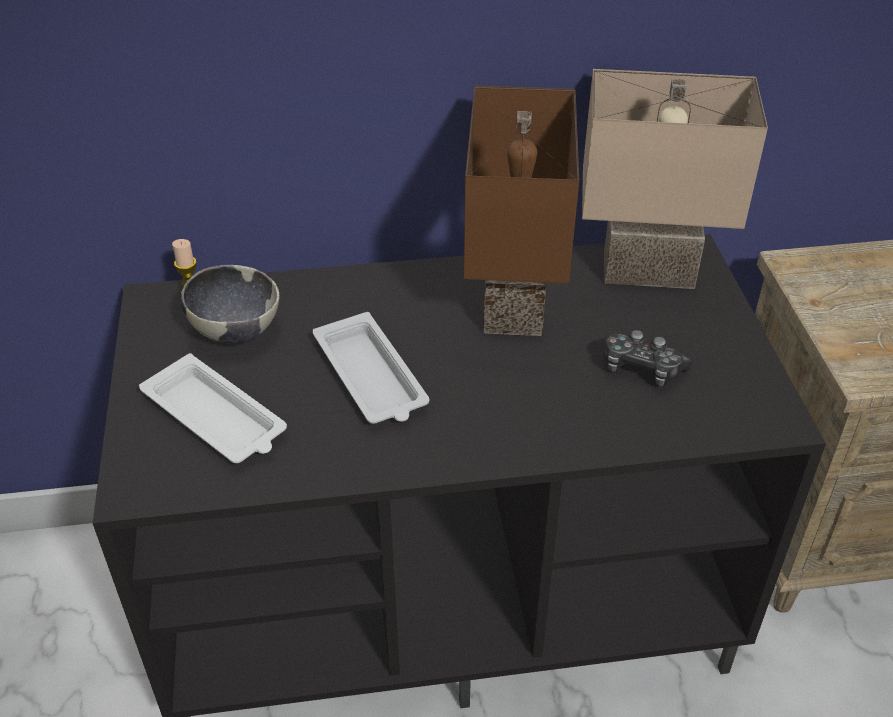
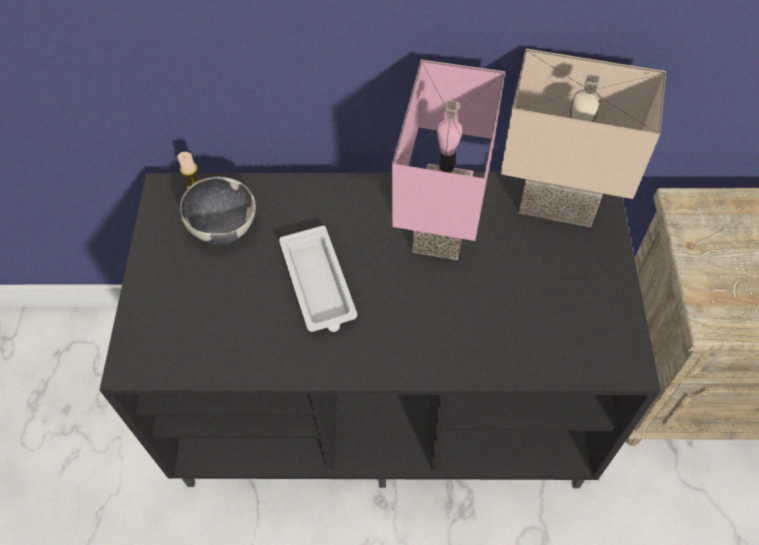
camera: 10 degrees right, 15 degrees up
(216, 418) = (198, 308): white tray -> none
(508, 303) = (437, 225): brown table lamp -> pink table lamp
(641, 368) = (530, 301): game controller -> none

